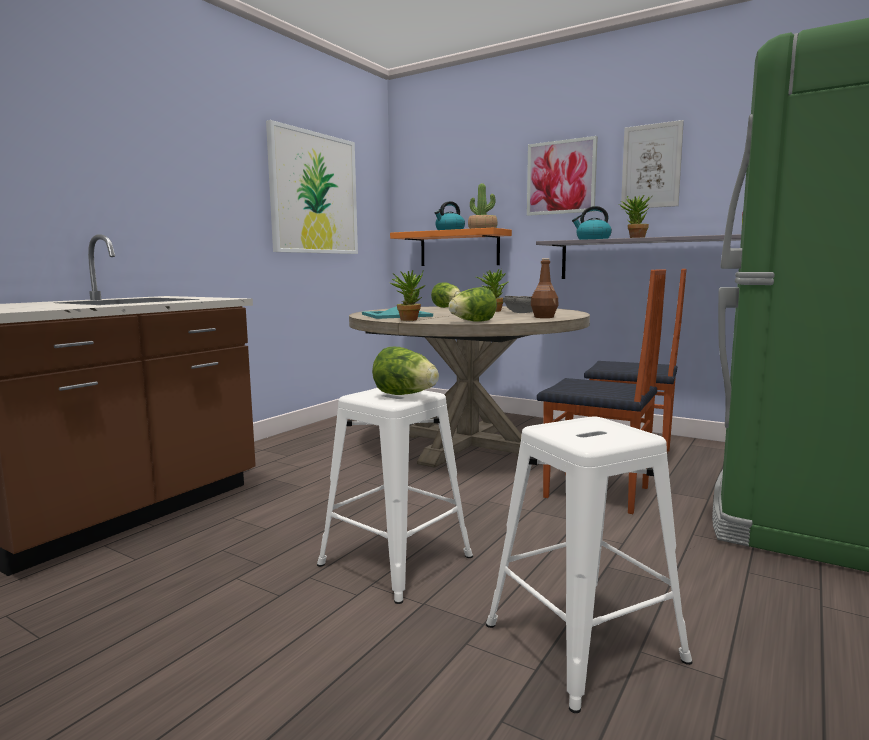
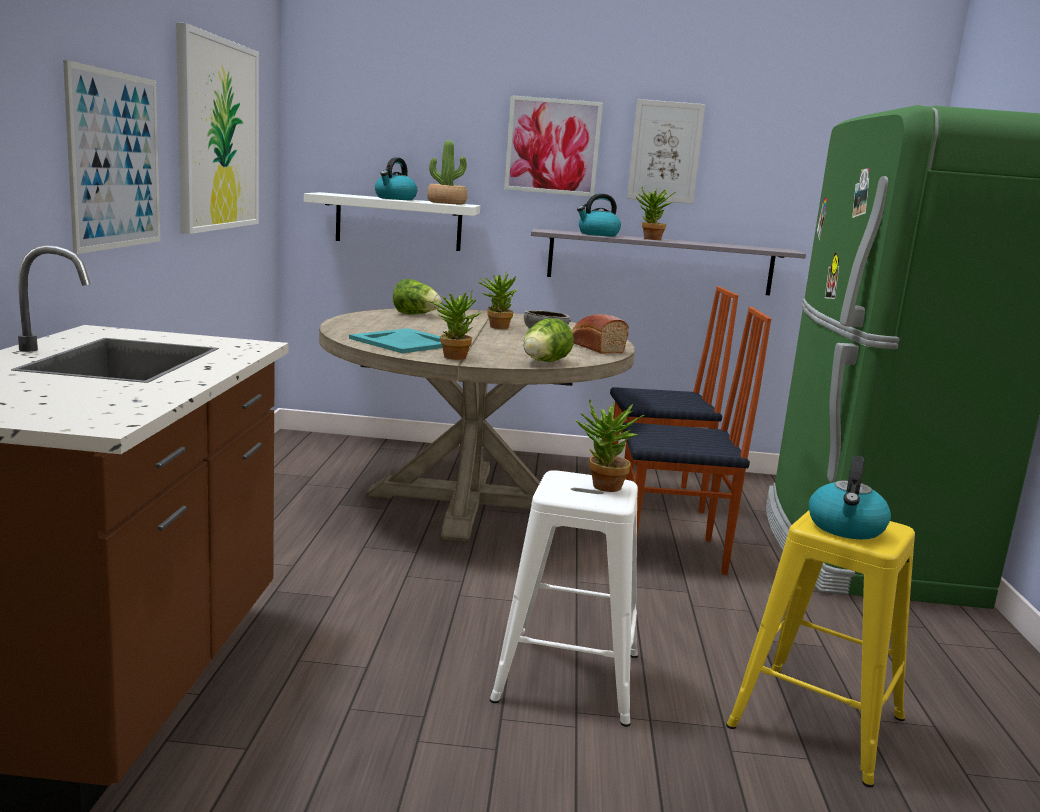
camera: 30 degrees left, 5 degrees up
(203, 200) = (115, 161): none -> picture
(405, 395) = (602, 488): lettuce -> potted plant
(459, 248) = (398, 222): orange shelf -> white shelf
(544, 317) = (595, 347): brown bottle -> bread
(580, 431) = (846, 528): none -> kettle
(583, 643) = (818, 723): white stool -> yellow stool

